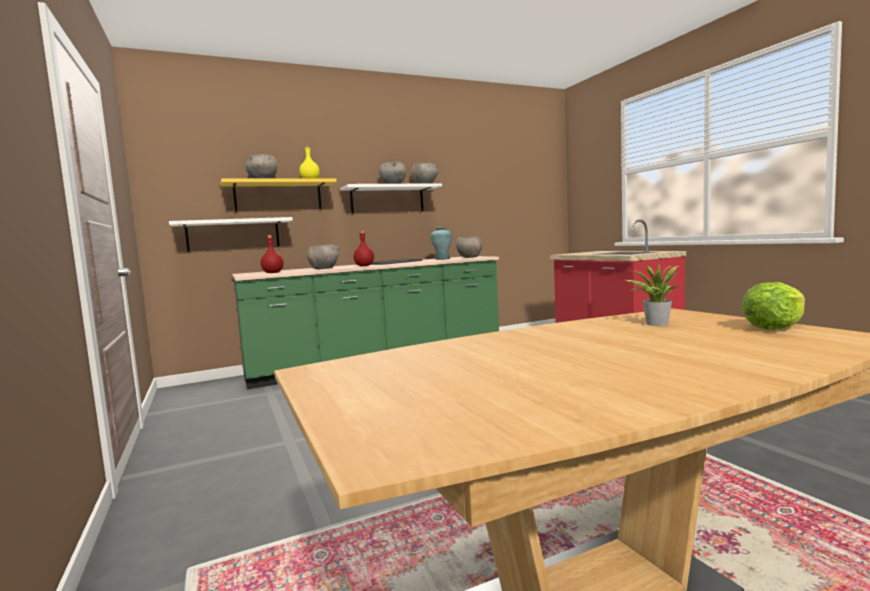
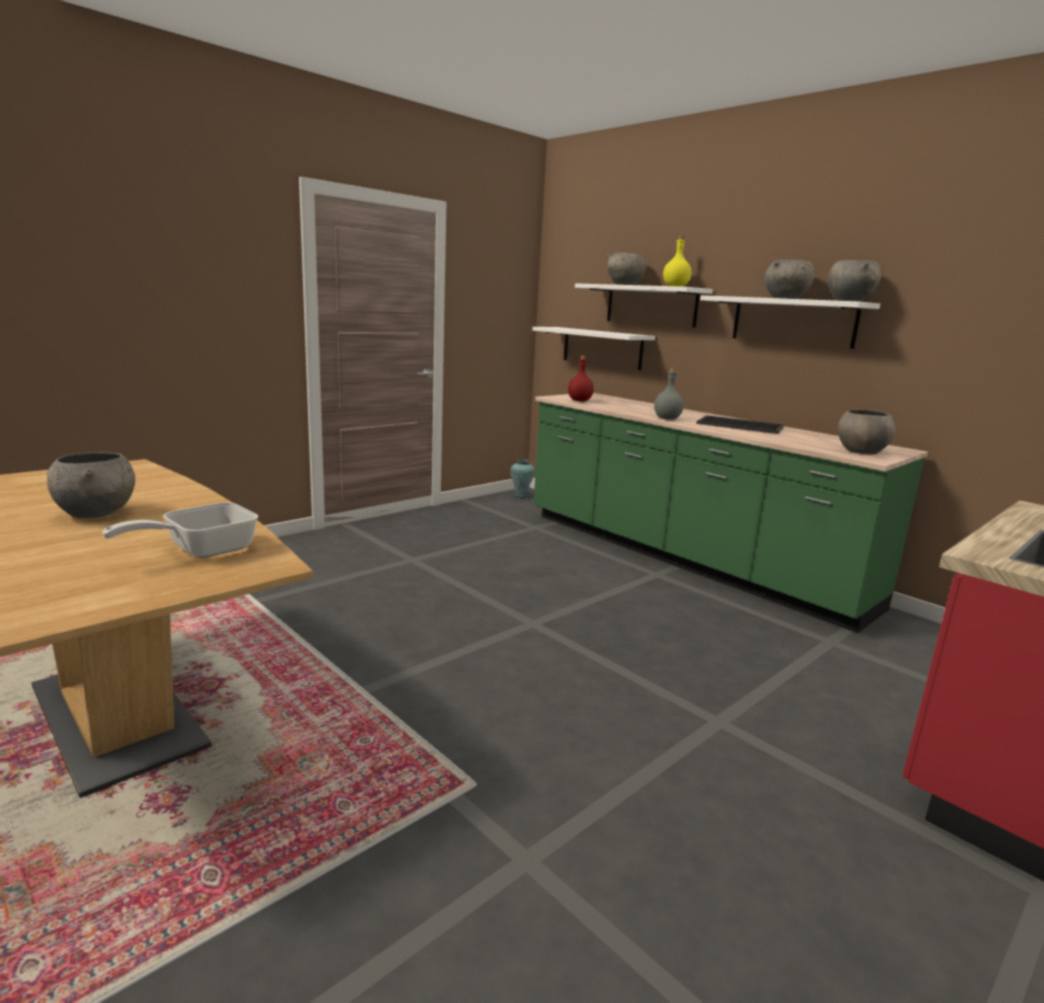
camera: 70 degrees right, 10 degrees up
(278, 196) = (651, 305): yellow shelf -> white shelf
(324, 269) = (629, 409): grey bowl -> grey bowl (97, 513)
(364, 266) = (667, 419): red bottle -> grey bottle
(442, 259) = (814, 441): turquoise vase -> turquoise vase (521, 496)
(654, 323) = (201, 550): potted plant -> frying pan
(774, 327) = (114, 598): lettuce -> none

